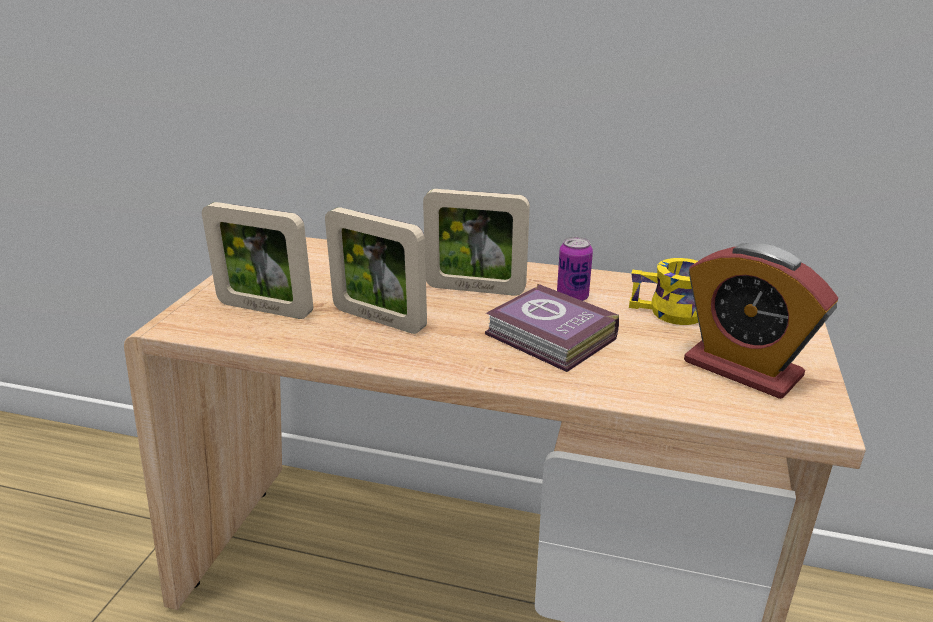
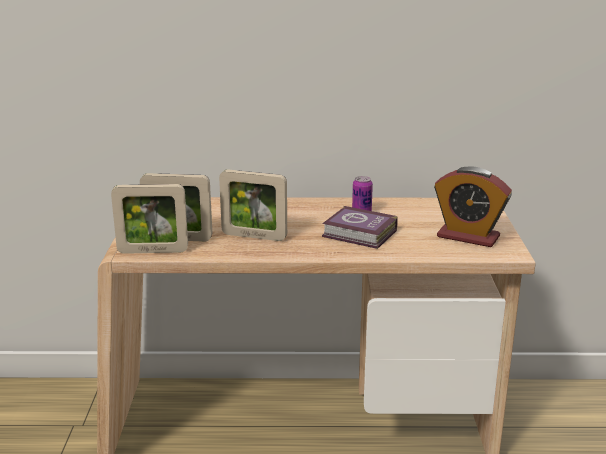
camera: 15 degrees left, 5 degrees down
(475, 289) = (301, 215): picture frame -> picture frame (153, 251)
(668, 313) = (419, 215): yellow mug -> none

